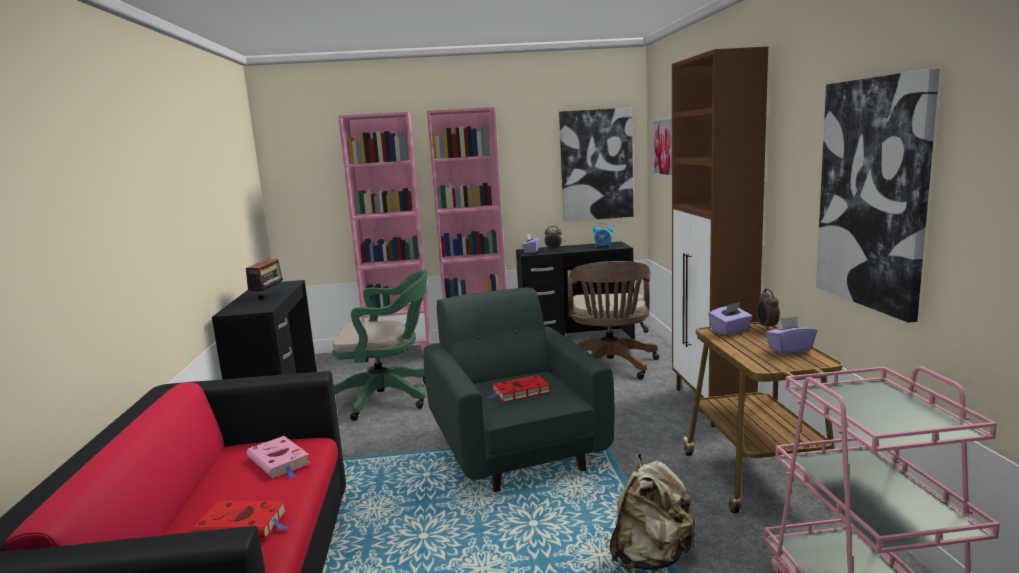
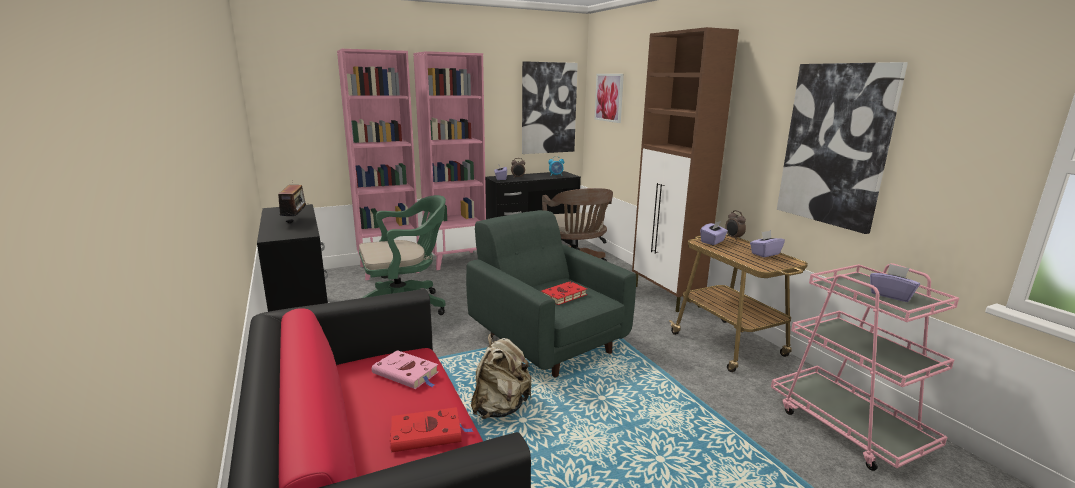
camera: 20 degrees left, 5 degrees up
(651, 557) = (700, 411): beige backpack -> beige backpack (500, 408)
(896, 413) = (891, 295): none -> purple tissue box

